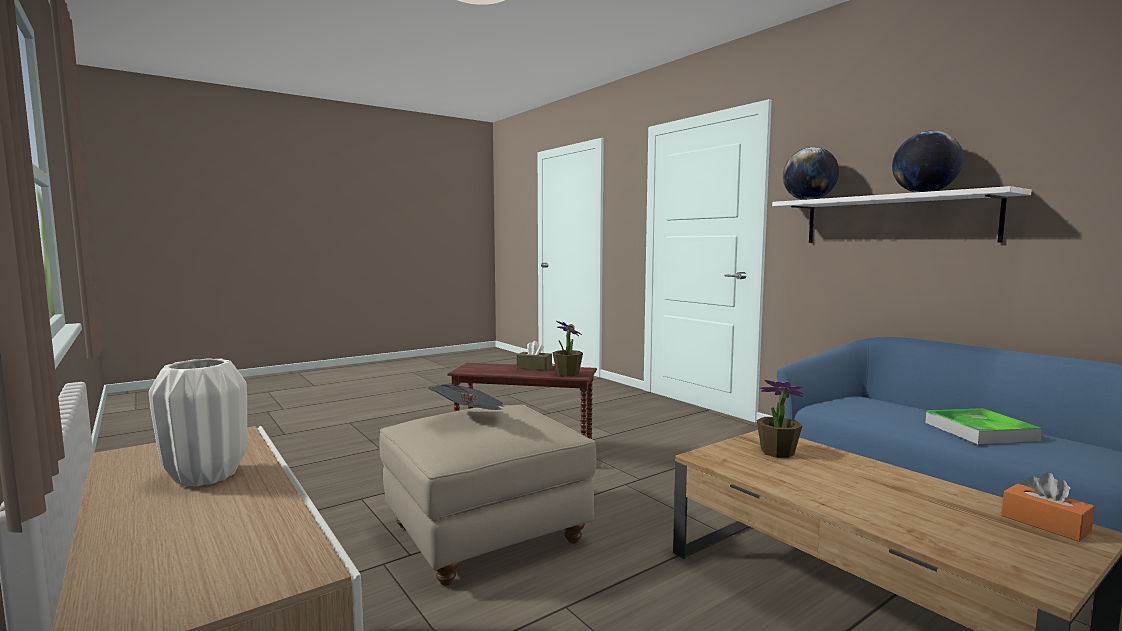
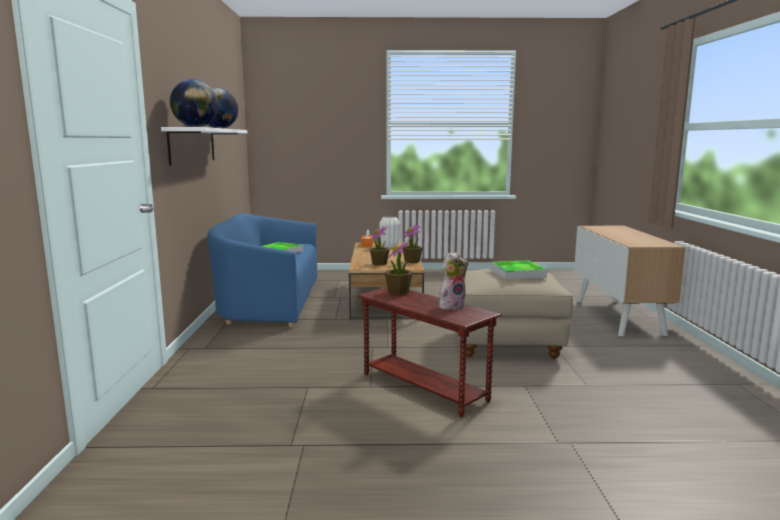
camera: 145 degrees left, 5 degrees up
(205, 476) = (629, 237): white vase -> white vase (389, 246)
(471, 419) = (517, 273): newspaper -> tray
(496, 371) = (451, 306): none -> plush toy
(534, 367) = (410, 303): brown tissue box -> none
(752, 475) = (412, 261): none -> potted plant

